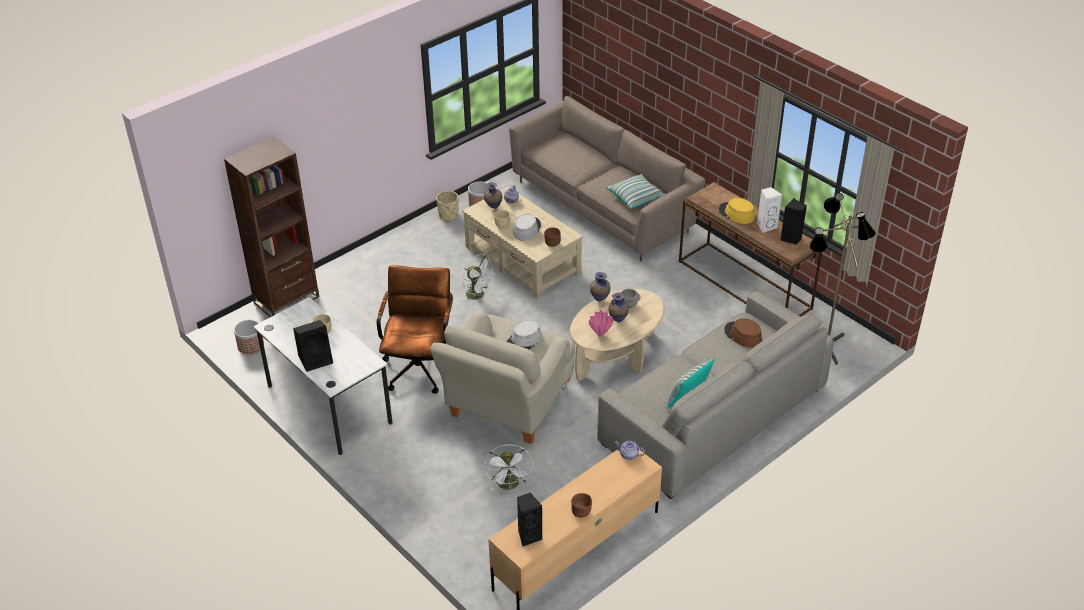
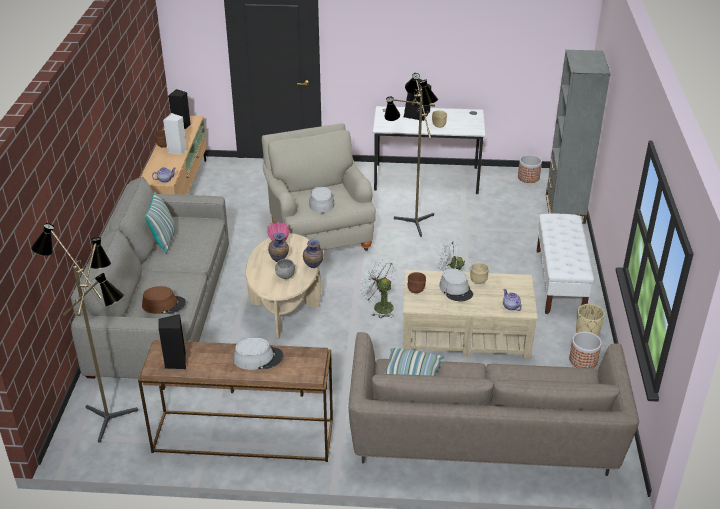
camera: 135 degrees right, 5 degrees down
(286, 299) = (565, 209): brown bookcase -> grey bookcase
(402, 252) = (560, 282): none -> white bench
(420, 365) = (411, 224): brown office chair -> floor lamp
(493, 208) = (512, 290): vase -> none
(510, 486) = (257, 200): white fan -> white fan (379, 306)
(736, 214) = (258, 358): yellow hat -> grey hat
(766, 226) = (214, 362): white speaker -> white speaker (177, 150)

